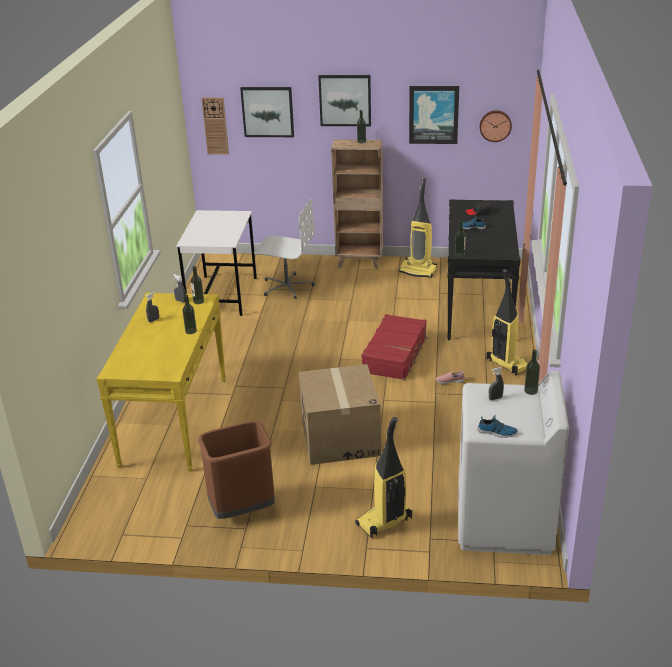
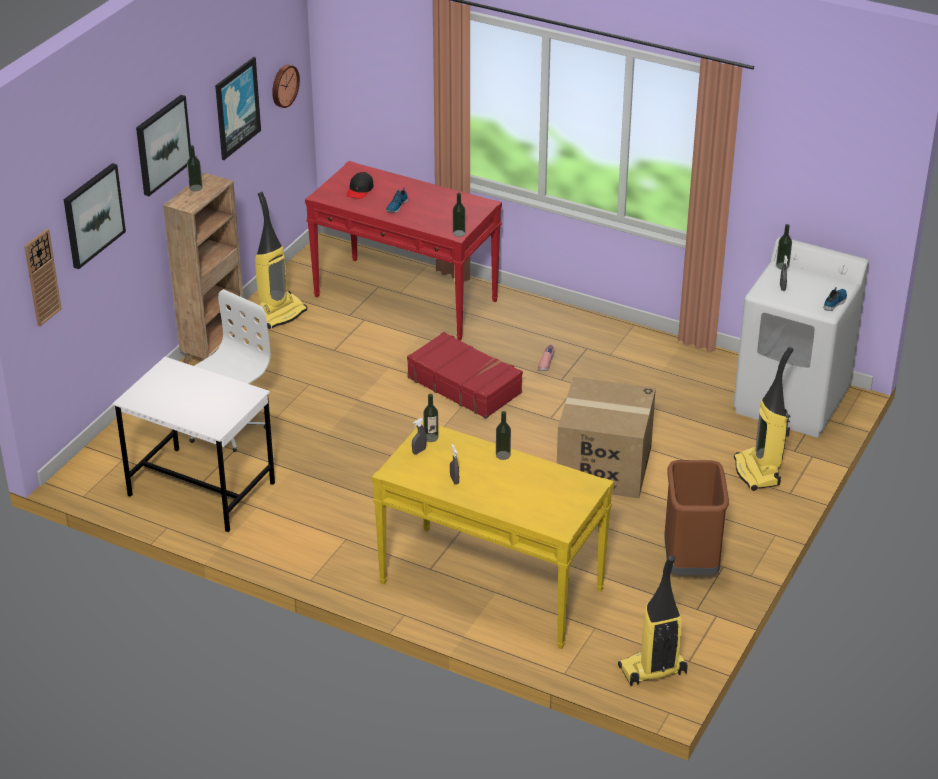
camera: 70 degrees left, 5 degrees up
(478, 307) = (406, 298): black console table -> red console table
(507, 364) = (538, 317): vacuum cleaner -> vacuum cleaner (652, 671)

